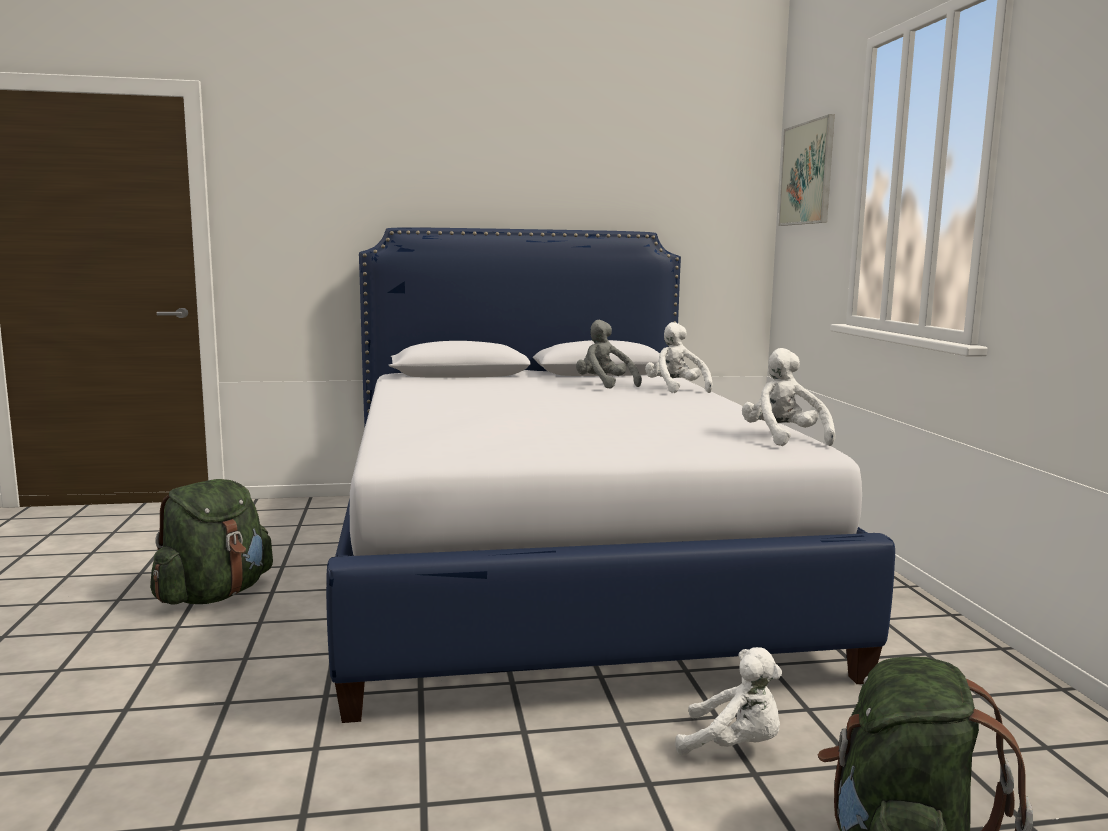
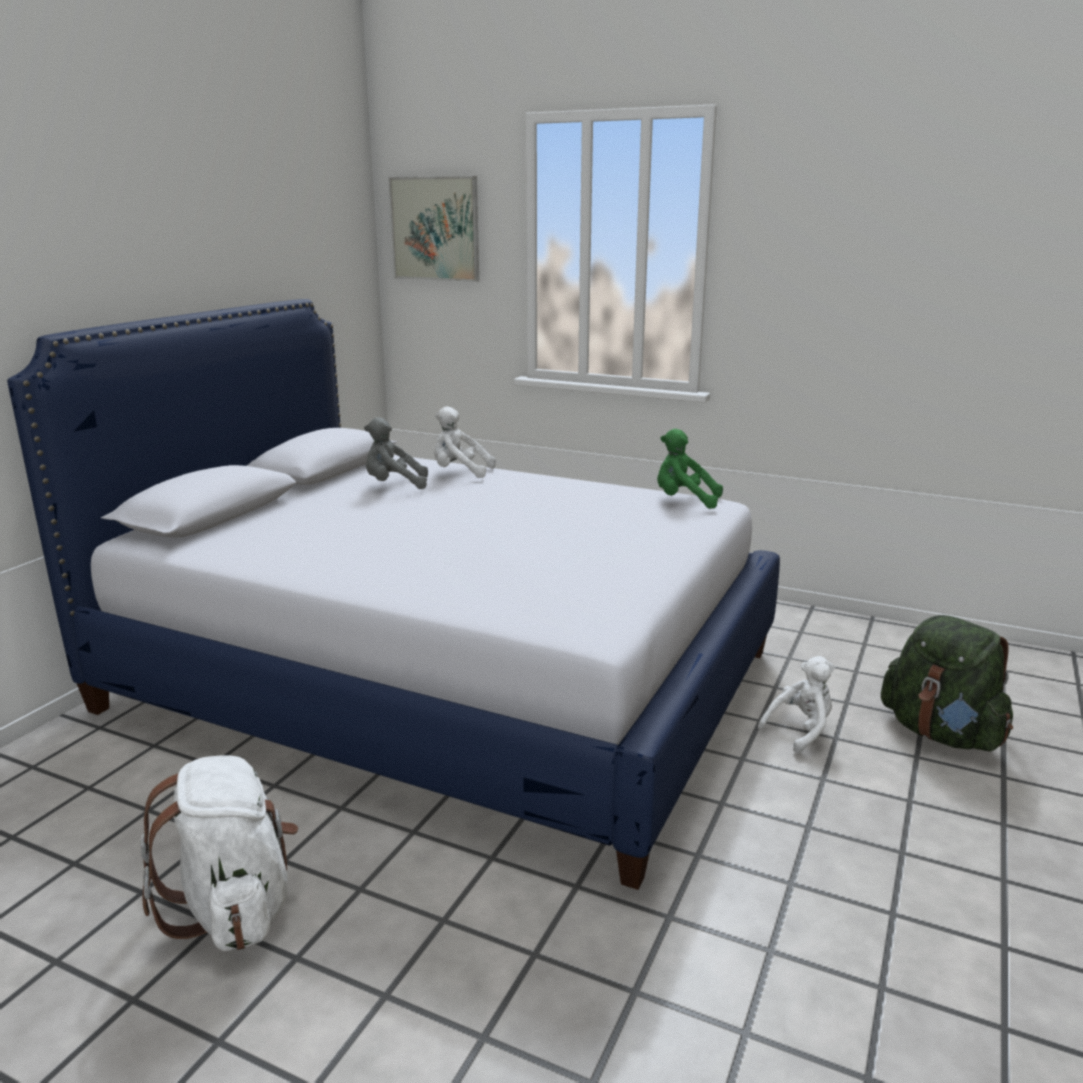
camera: 55 degrees left, 10 degrees up
(214, 595) = (234, 907): green backpack -> white backpack
(783, 439) = (684, 501): white plush toy -> green plush toy

